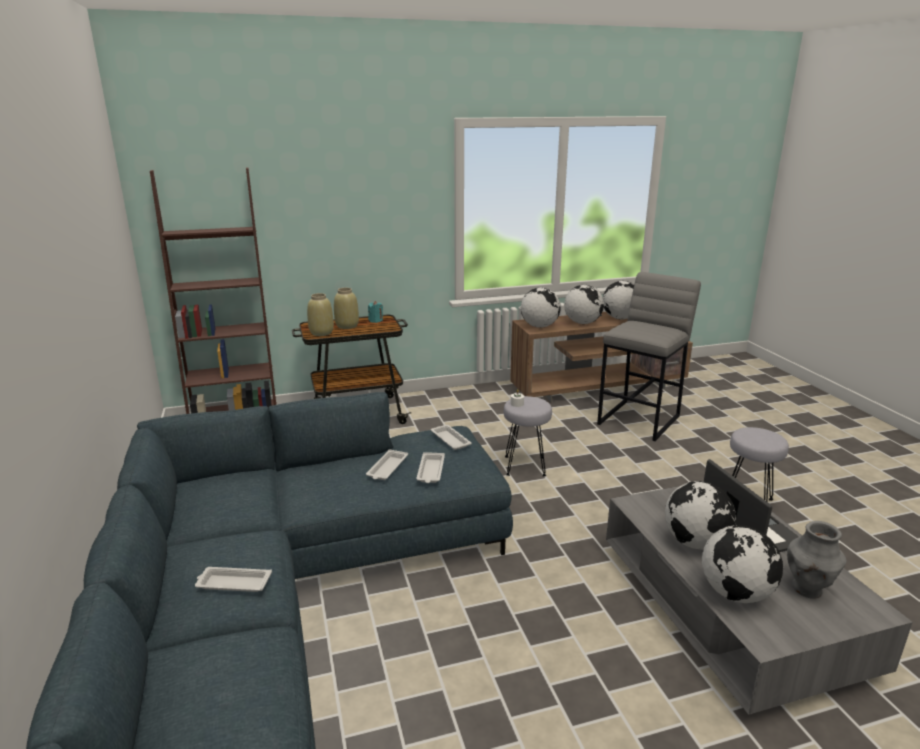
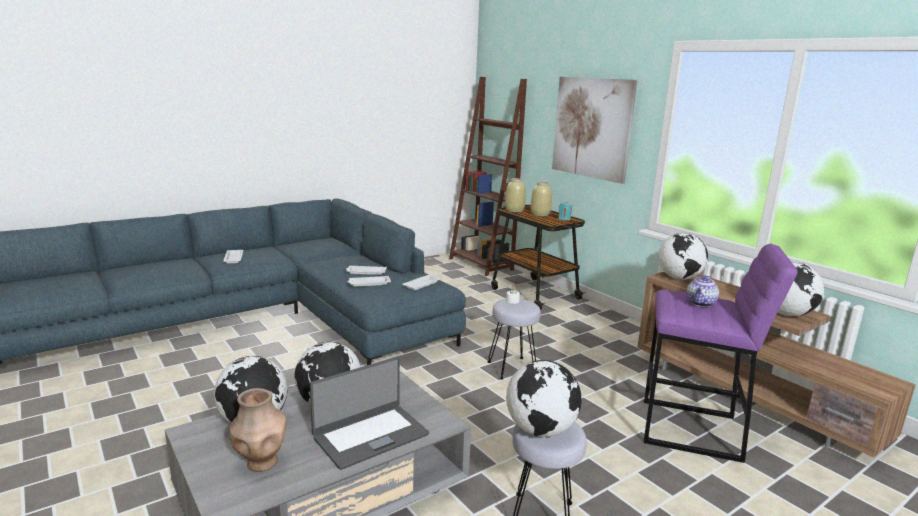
camera: 70 degrees right, 5 degrees down
(367, 215) = (592, 128): none -> picture
(582, 323) = (728, 296): globe -> globe (540, 430)
(639, 419) = (693, 430): grey stool -> purple stool
(648, 327) = (701, 303): none -> teapot
(807, 589) = (261, 463): grey vase -> brown vase

